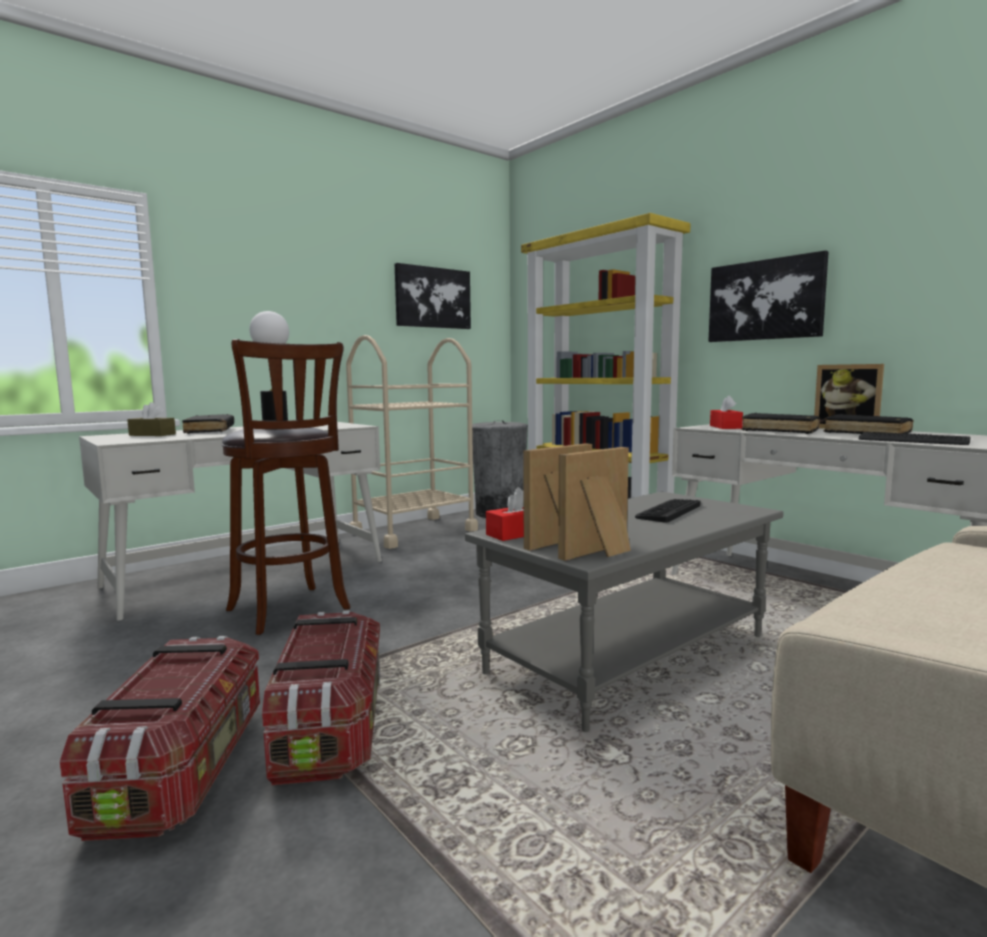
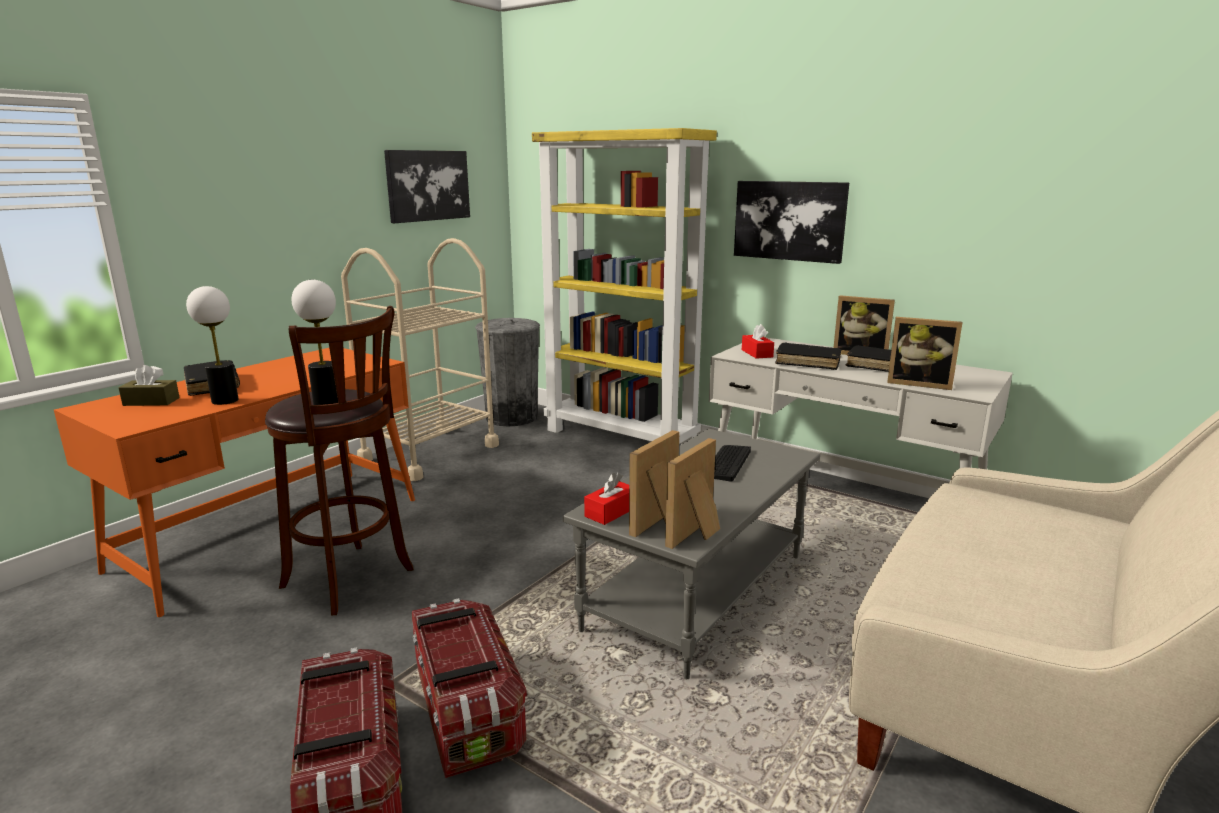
camera: 15 degrees left, 10 degrees up
(207, 435) = (225, 400): none -> table lamp
(249, 573) = (273, 533): white desk -> orange desk
(912, 440) = (919, 383): keyboard -> picture frame

